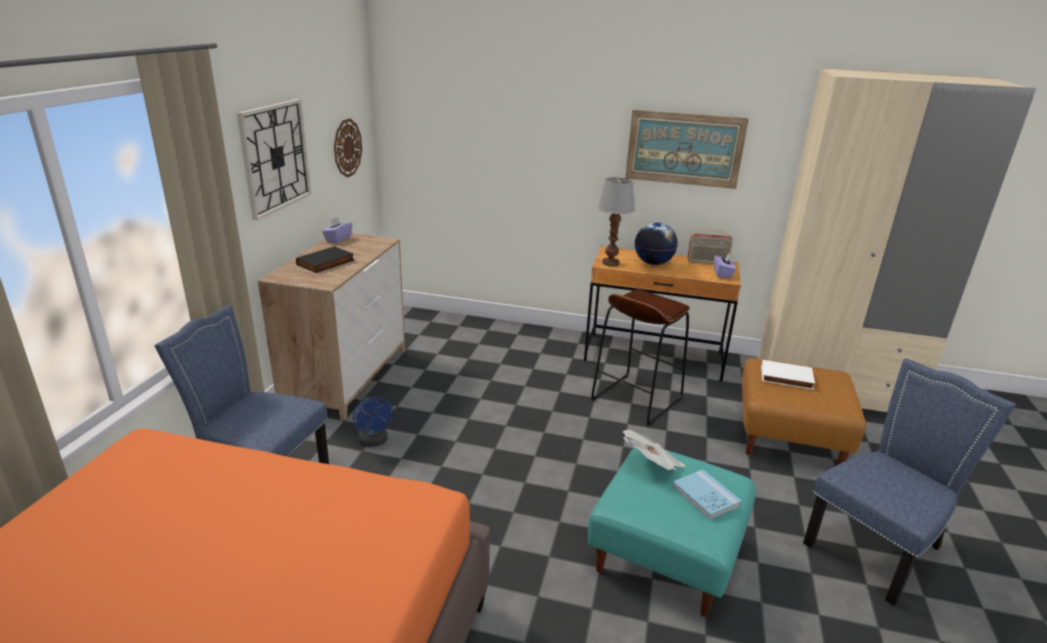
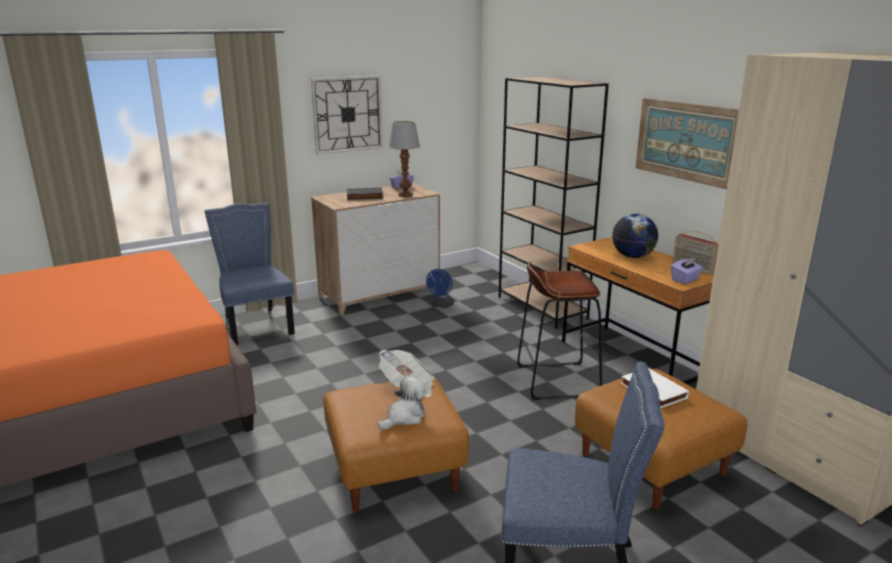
camera: 45 degrees right, 5 degrees down
(347, 148) = (438, 120): wall clock -> none
(374, 442) = (336, 332): blue fan -> blue fan (441, 305)
(519, 333) = (542, 307): none -> beige bookcase
(610, 263) = (591, 247): table lamp -> table lamp (405, 195)
(666, 553) = (395, 469): turquoise ottoman -> brown ottoman
(705, 496) = (404, 417): blue book -> plush toy

